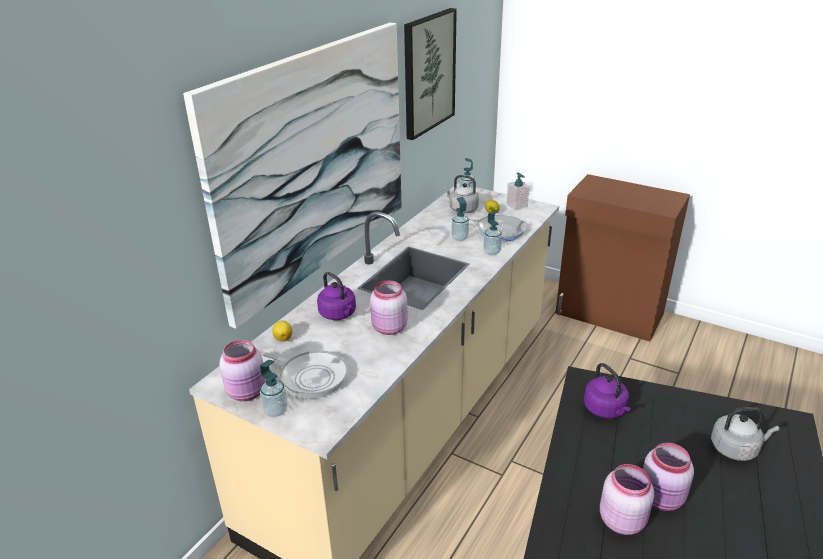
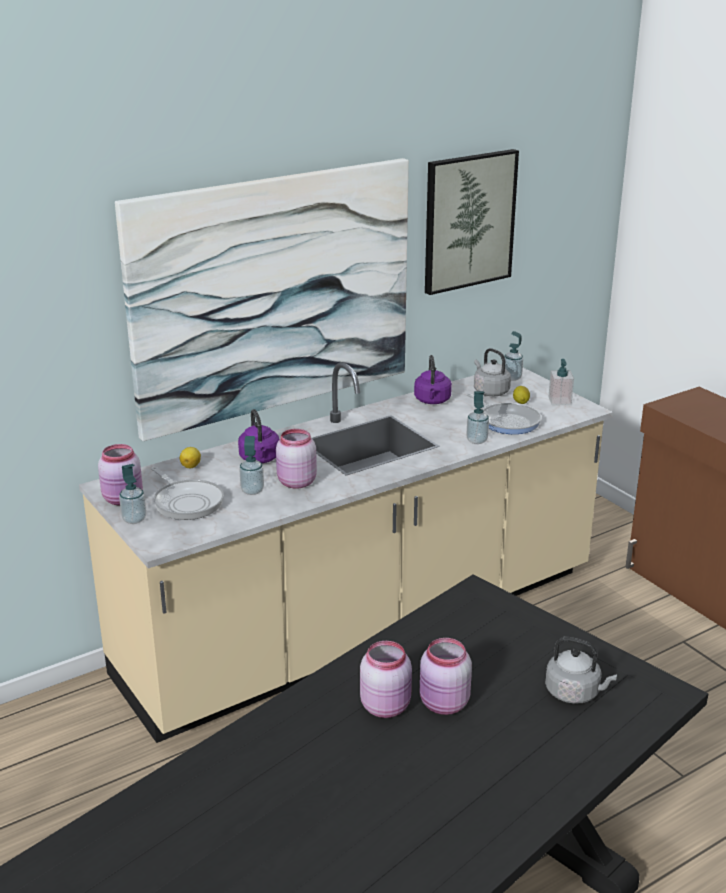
camera: 25 degrees right, 5 degrees down
(459, 237) = (456, 419): soap dispenser -> soap dispenser (252, 491)
(606, 410) = (469, 621): purple kettle -> purple kettle (432, 401)

